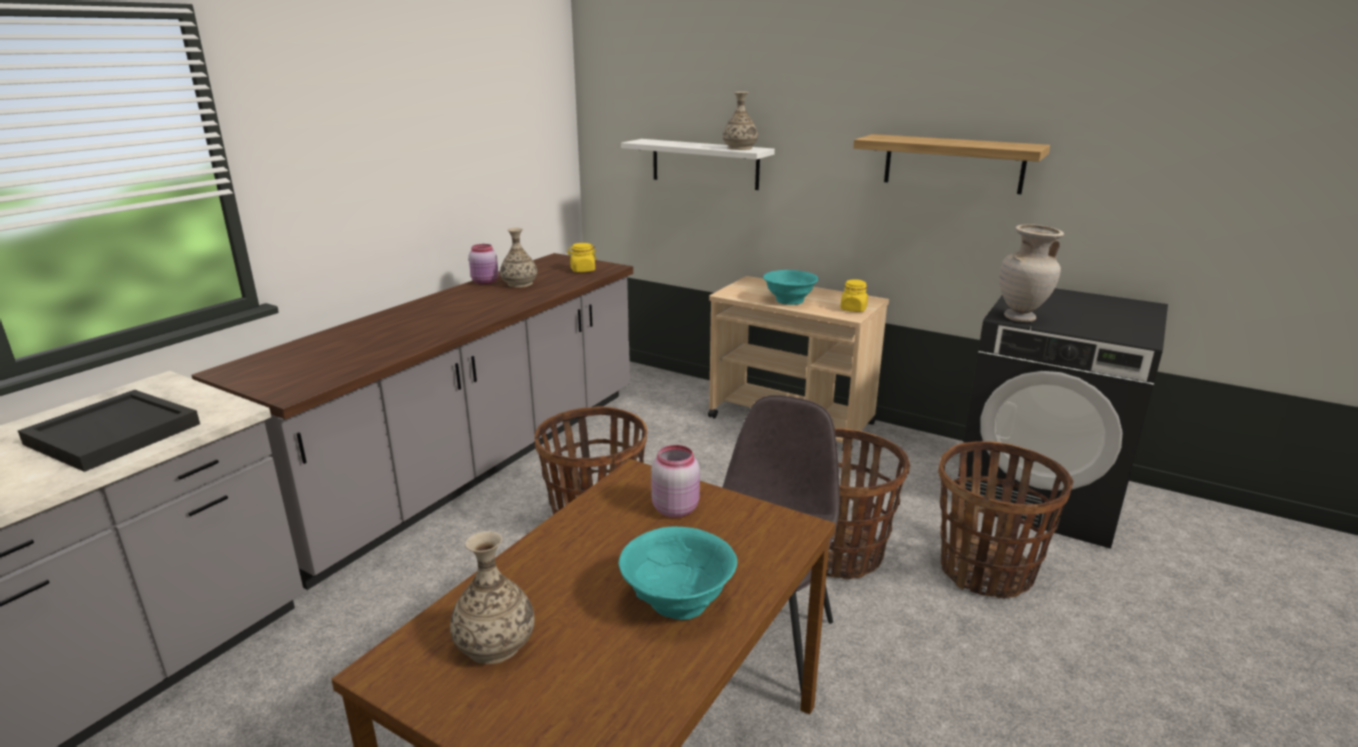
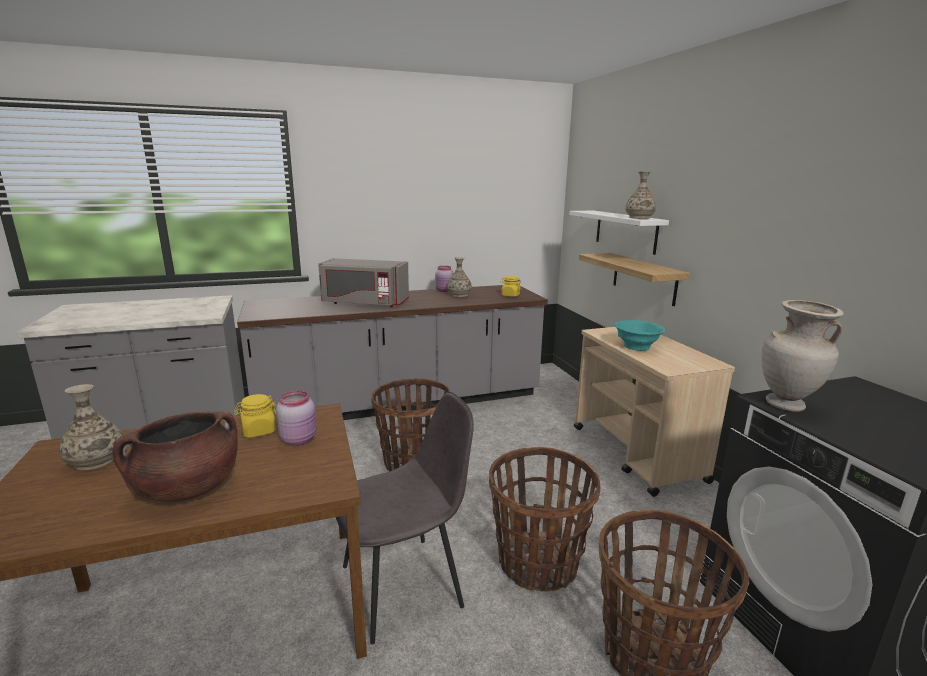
camera: 40 degrees right, 5 degrees down
(115, 434) = (162, 312): black tray -> none
(417, 326) = (364, 303): none -> grey microwave
(677, 602) = (188, 488): turquoise bowl -> brown cooking pot
(853, 309) = (681, 365): yellow jar -> yellow jar (258, 431)
(953, 163) = (810, 240): shelf -> shelf (644, 278)

